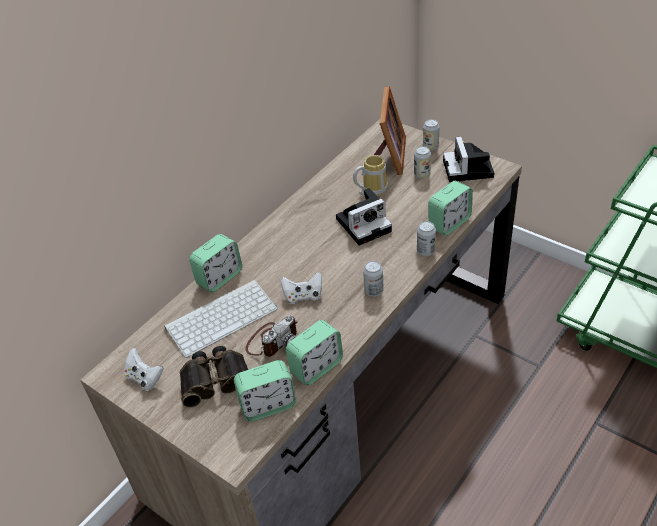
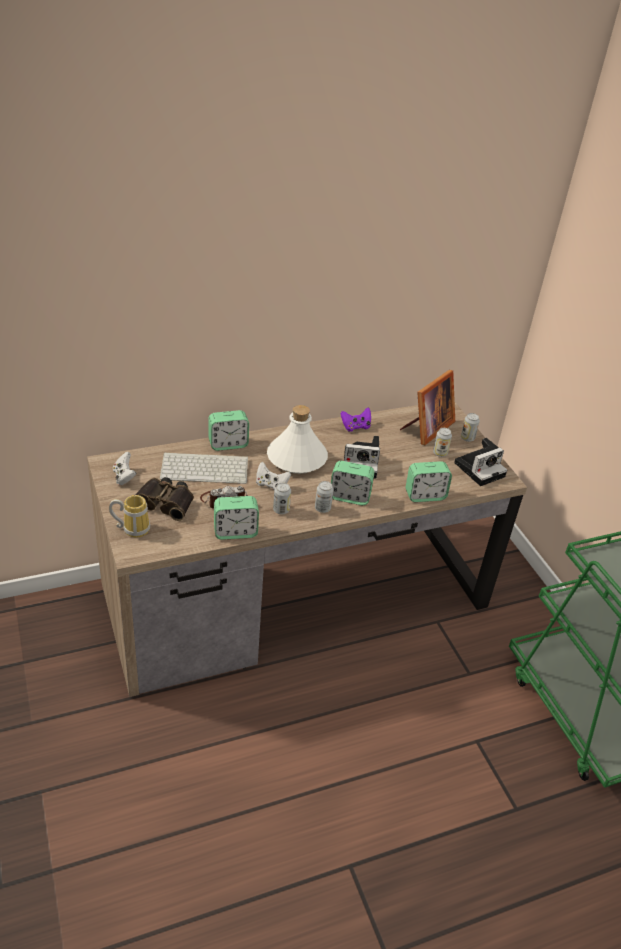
camera: 25 degrees right, 5 degrees down
(268, 405) = (182, 535): alarm clock -> alarm clock (349, 497)
(301, 254) = (296, 458): none -> white bottle
(324, 190) = (355, 427): none -> purple game controller
(371, 190) = (390, 444): mug -> mug (133, 528)
(426, 251) = (387, 504): can -> can (281, 510)
(469, 170) = (480, 468): camera -> camera turned 150 degrees counterclockwise

